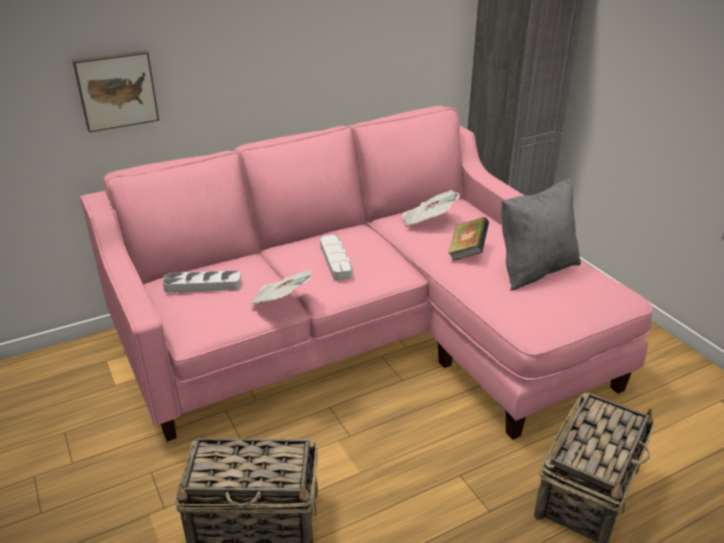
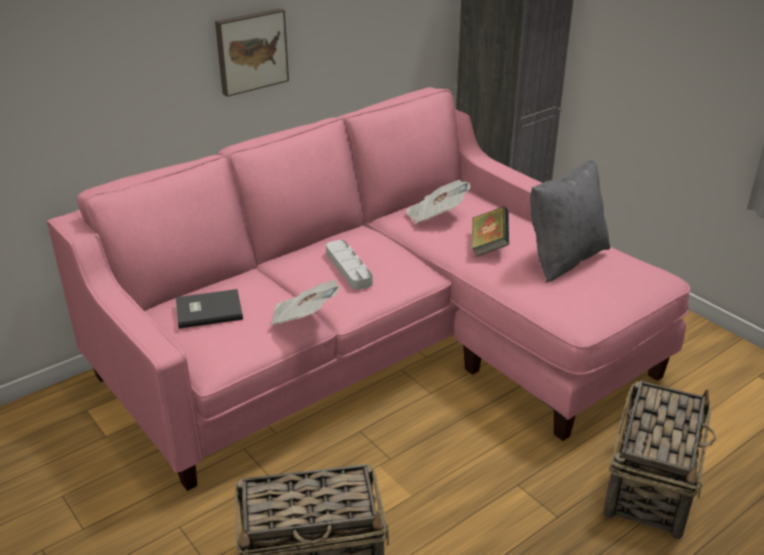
camera: 10 degrees left, 0 degrees up
(116, 90) = (84, 94): picture -> picture (251, 51)
(202, 285) = (208, 310): grey tray -> grey book

